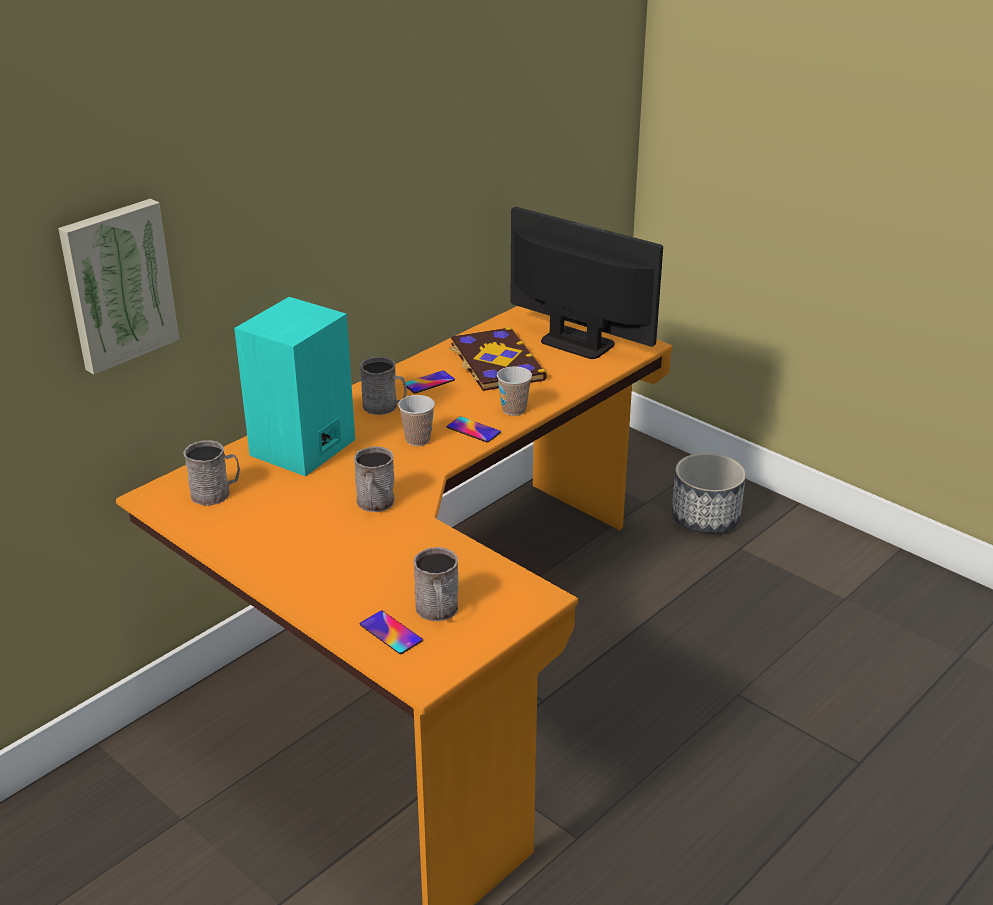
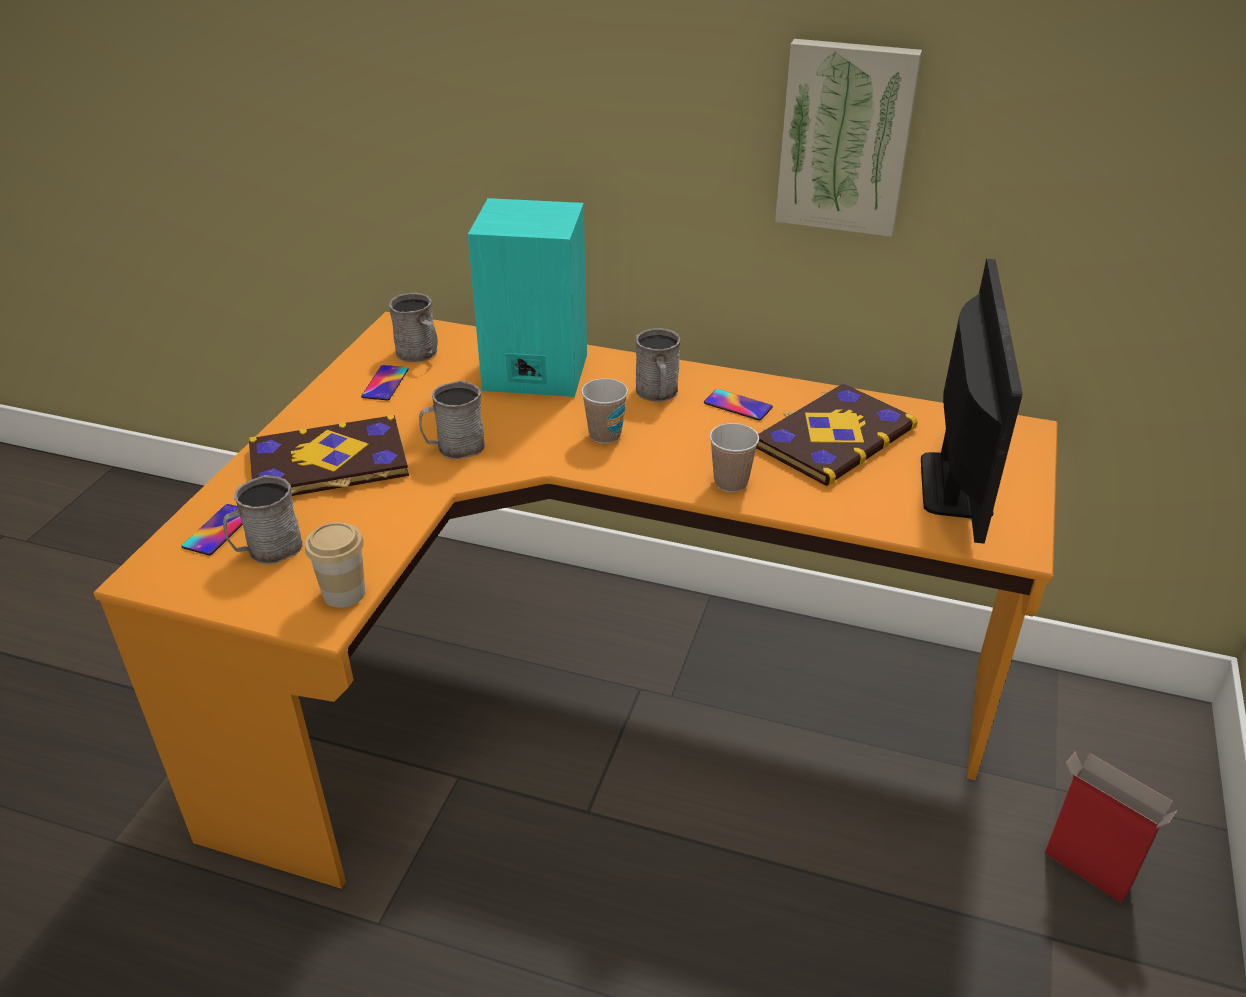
camera: 65 degrees right, 5 degrees up
(117, 284) = (410, 98): picture -> picture (845, 137)
(343, 565) = (329, 463): none -> book
(473, 430) = (657, 467): phone -> phone (385, 383)
(517, 583) = (344, 593): none -> cup
(705, 518) = (1084, 870): planter -> cardboard box

